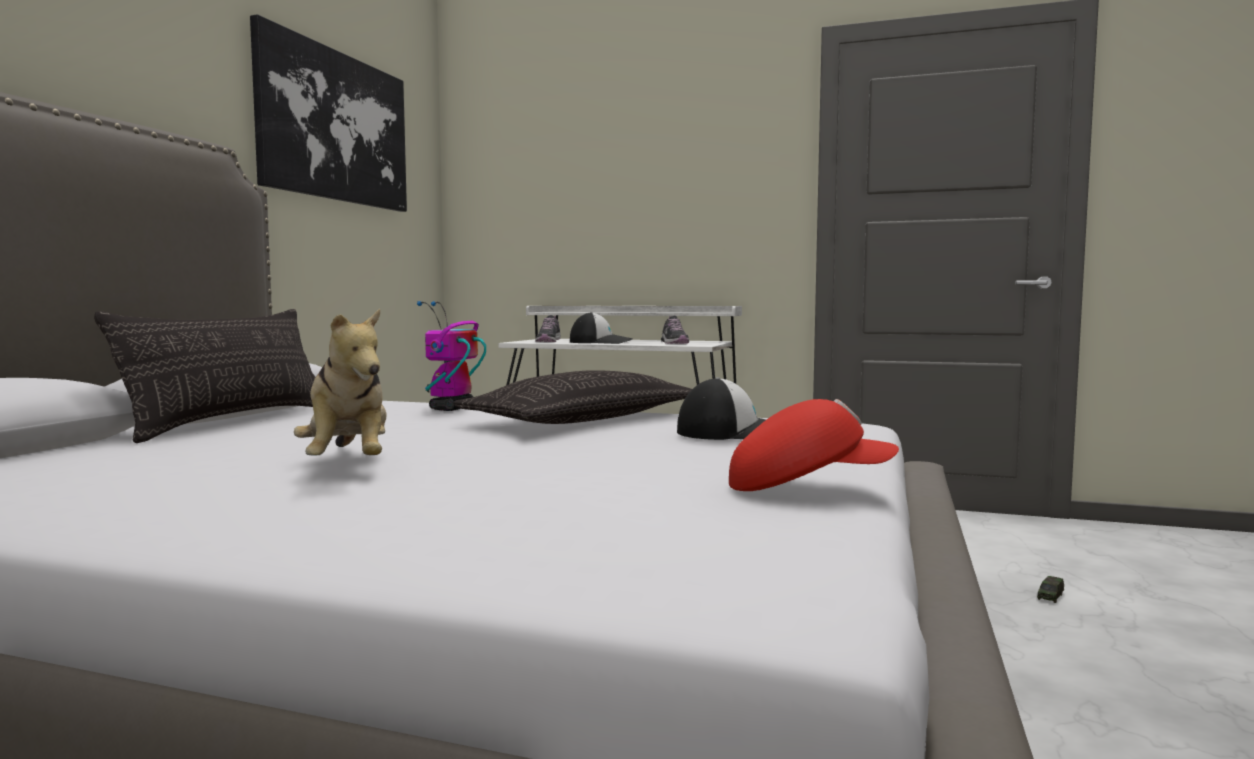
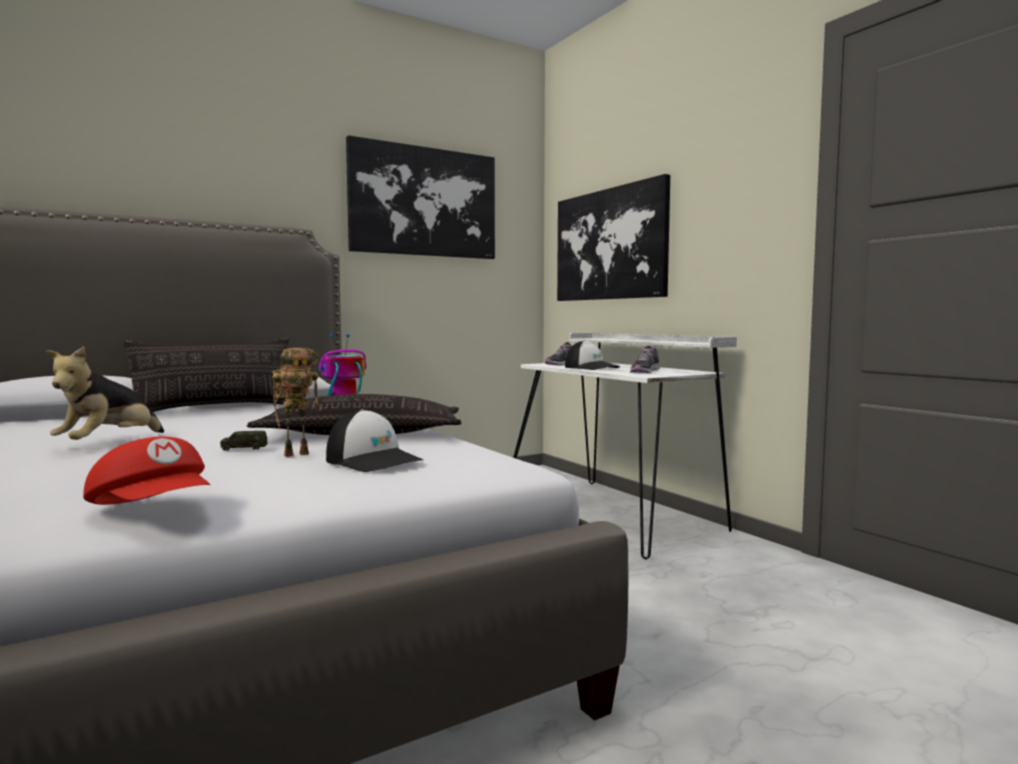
camera: 40 degrees right, 0 degrees up
(559, 205) = (610, 244): none -> picture
(632, 440) = (297, 454): none -> toy robot
(1050, 596) = (853, 744): toy car -> toy car (244, 448)

